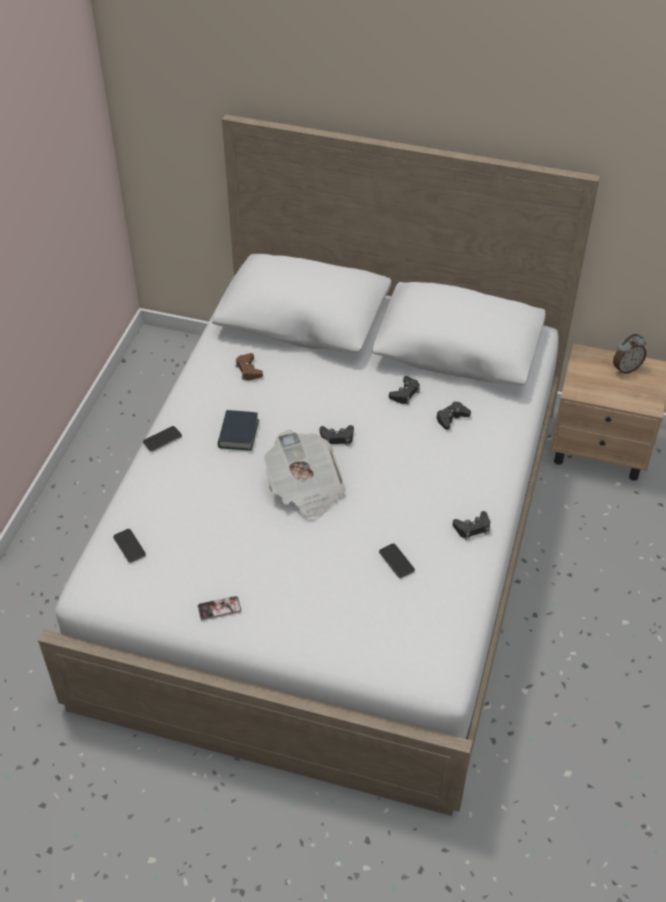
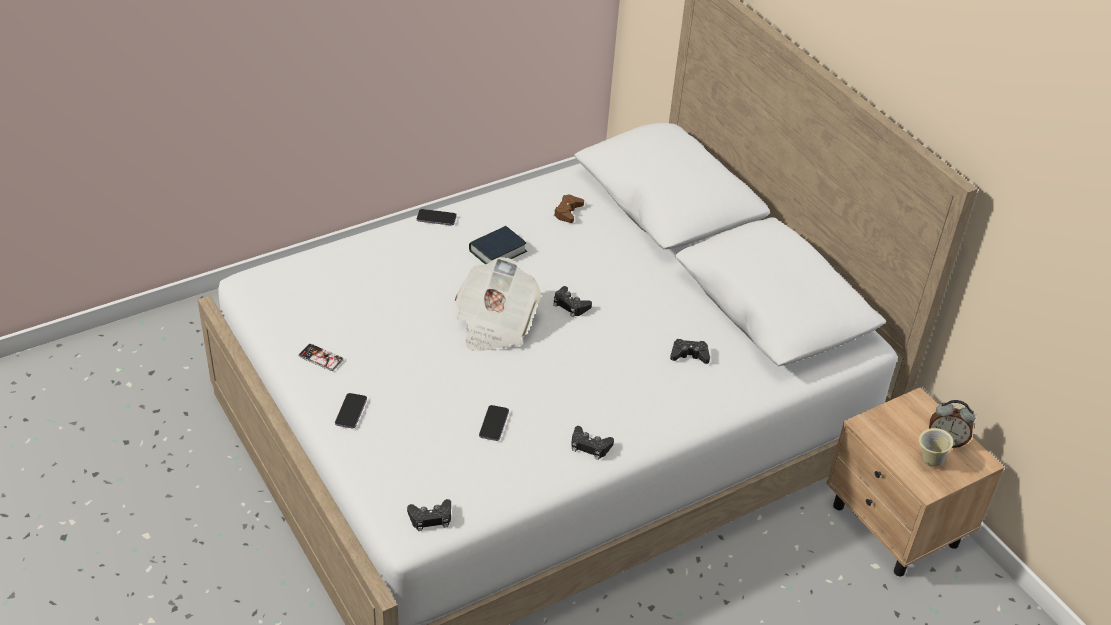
camera: 40 degrees right, 5 degrees down
(129, 546) = (317, 273): phone -> phone (351, 412)
(405, 393) = (674, 310): black game controller -> black game controller (431, 518)
(632, 389) = (928, 461): none -> beige mug

